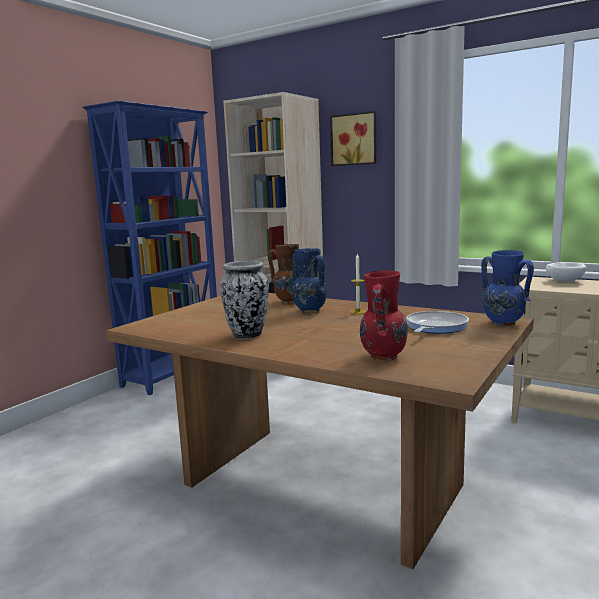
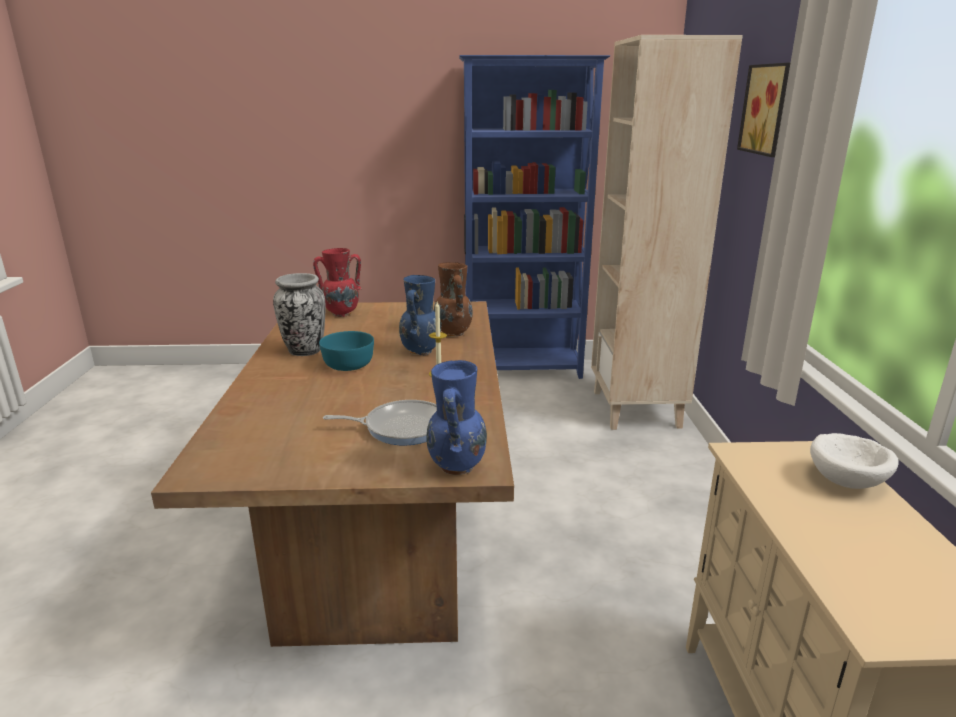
camera: 55 degrees right, 10 degrees up
(302, 328) = (348, 365): none -> turquoise bowl
(383, 357) = (260, 424): red vase -> red vase (341, 314)

